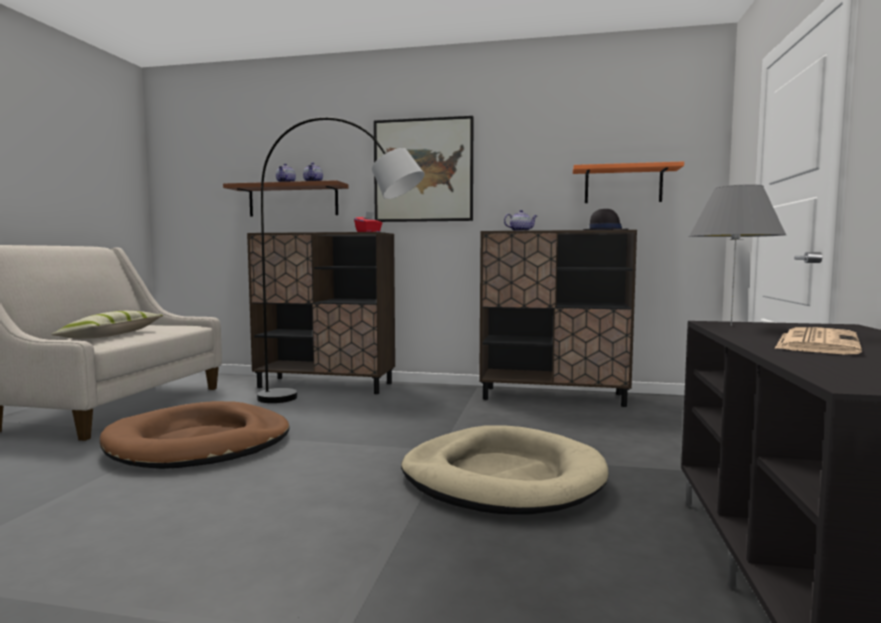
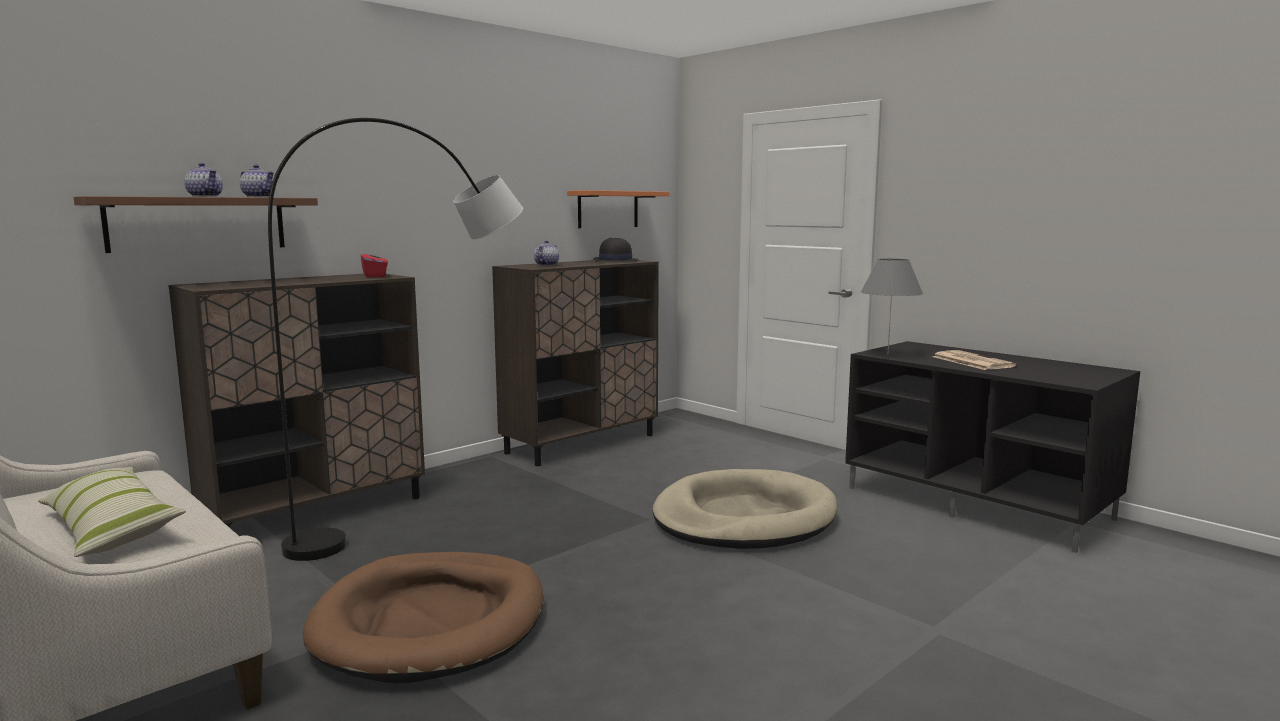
camera: 55 degrees left, 5 degrees up
(423, 170) = (408, 183): picture -> none

